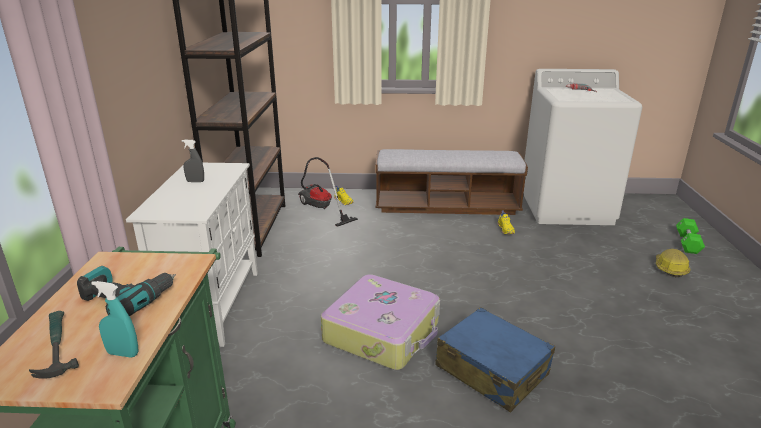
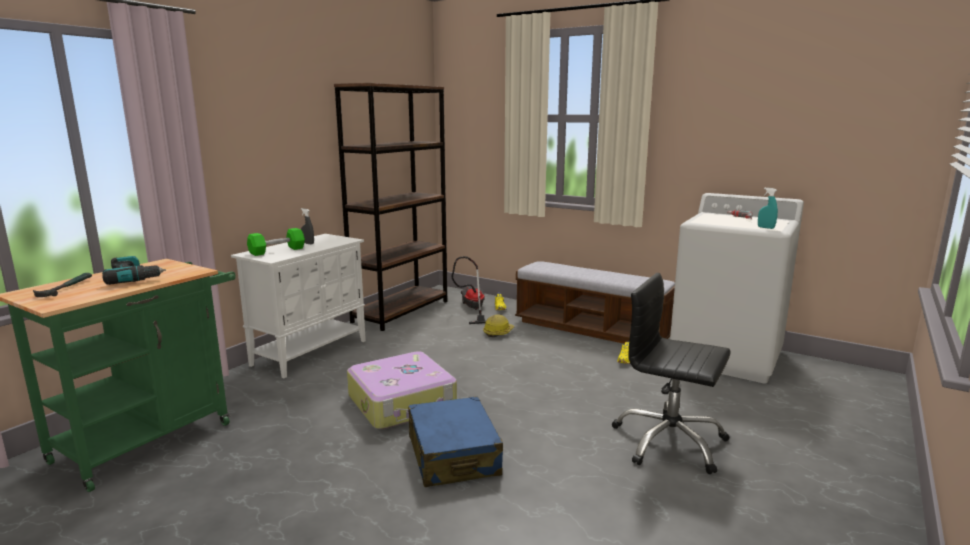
camera: 30 degrees right, 10 degrees down
(123, 353) = (83, 297): turquoise spray bottle -> turquoise spray bottle (766, 228)
(618, 297) = (669, 442): none -> black office chair
(670, 268) = (778, 437): hard hat -> hard hat (498, 332)
(687, 243) = (843, 421): green dumbbell -> green dumbbell (277, 251)

